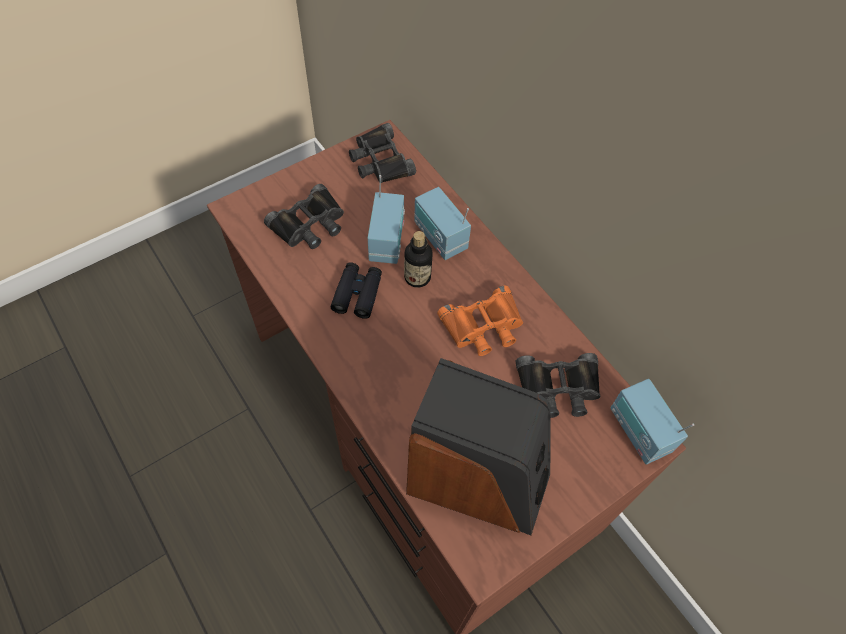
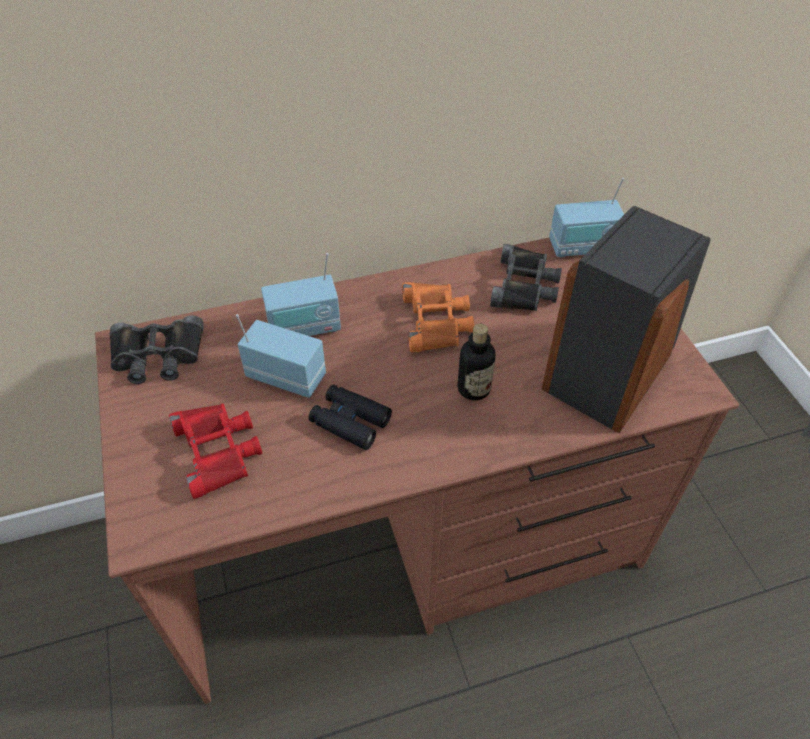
camera: 70 degrees left, 10 degrees down
(309, 224) = (218, 450): black binoculars -> red binoculars
(417, 277) = (350, 361): bottle -> bottle (473, 388)

